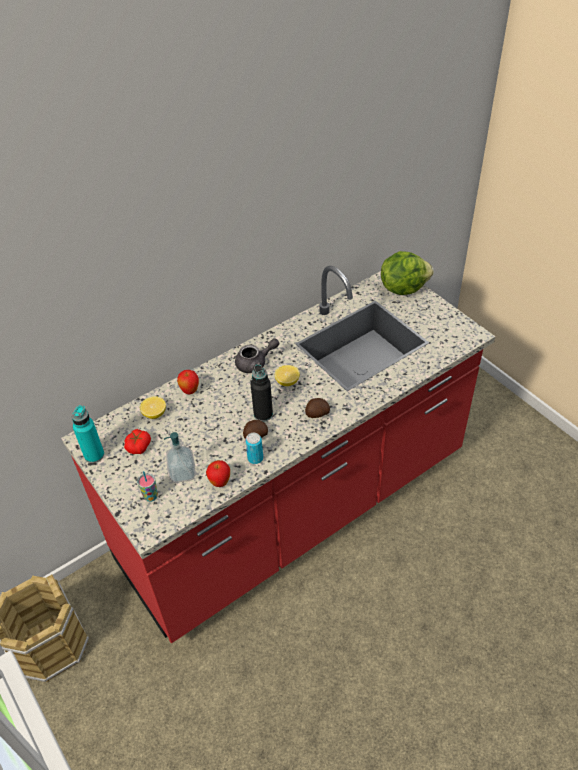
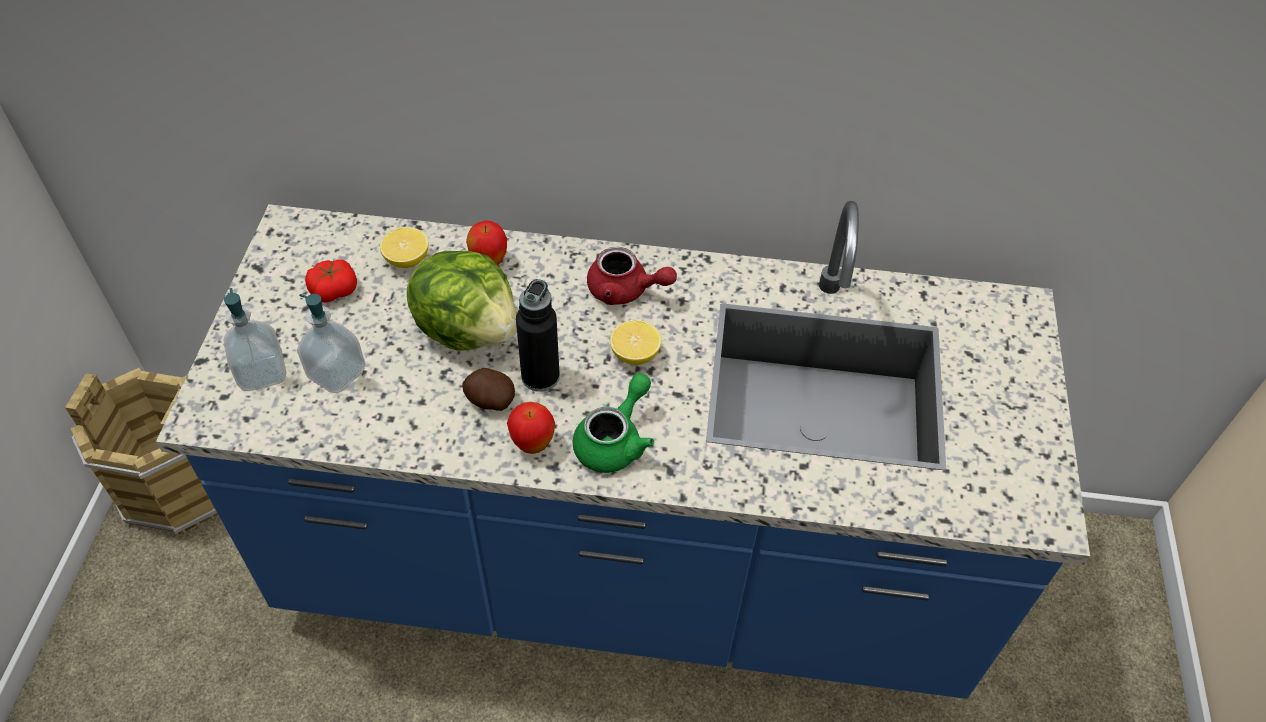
camera: 40 degrees right, 5 degrees up
(94, 455) = (273, 258): turquoise bottle -> none
(151, 496) = (262, 373): cup -> soap dispenser
(220, 482) = (362, 428): apple -> apple (532, 444)
(255, 458) = (449, 434): can -> none
(256, 363) = (625, 290): grey teapot -> red teapot
(295, 509) = (625, 570): red counter -> blue counter
(317, 414) = (615, 441): potato -> green teapot
(403, 288) = (1015, 341): lettuce -> lettuce (468, 329)

